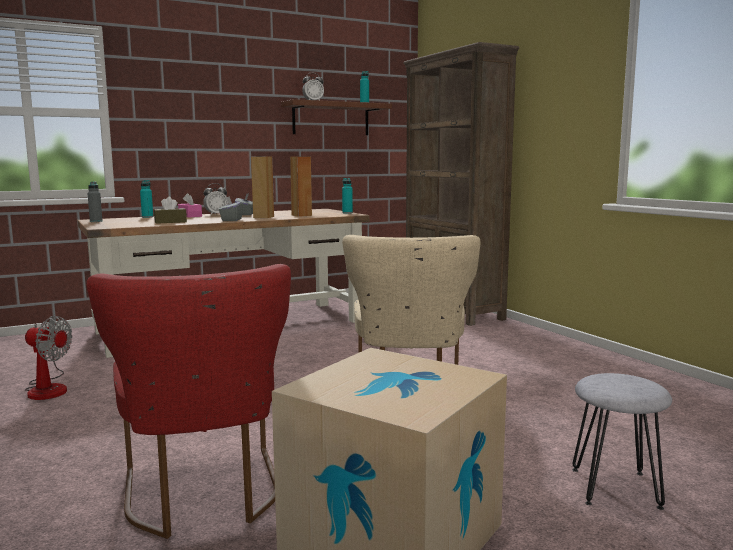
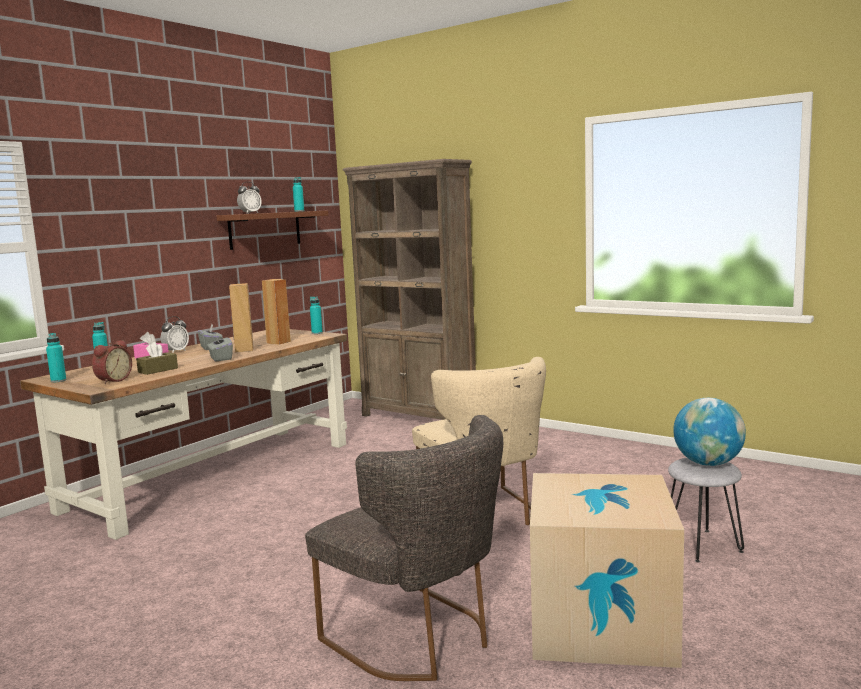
camera: 25 degrees left, 0 degrees up
(48, 388) = (98, 588): fan -> none
(96, 221) = (58, 380): grey bottle -> turquoise bottle
(125, 224) = (112, 380): none -> alarm clock
(204, 496) = (419, 639): red chair -> grey chair
(629, 383) = (708, 463): none -> globe

